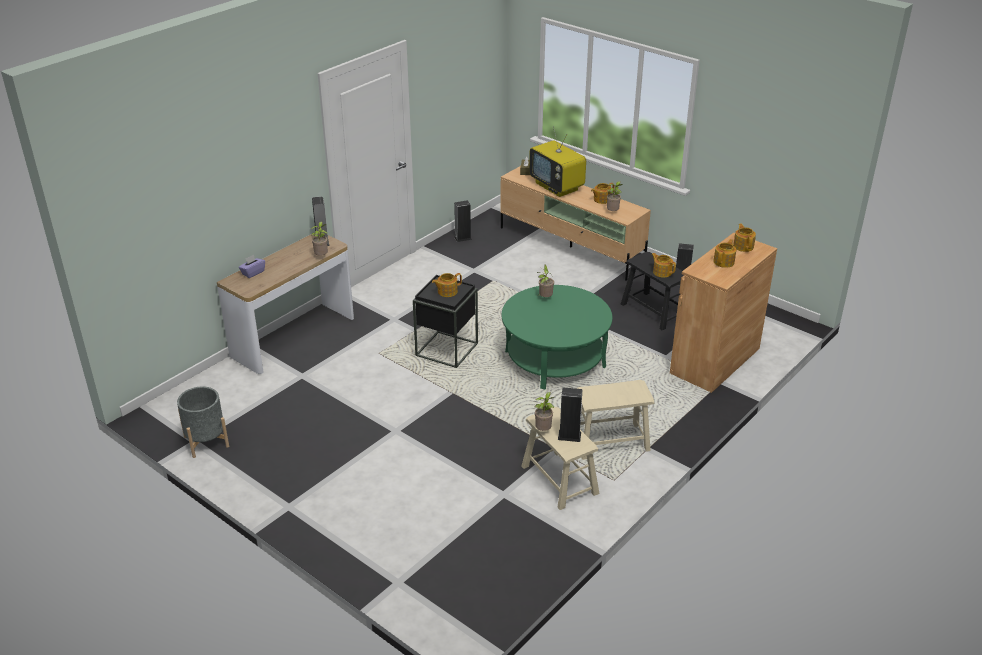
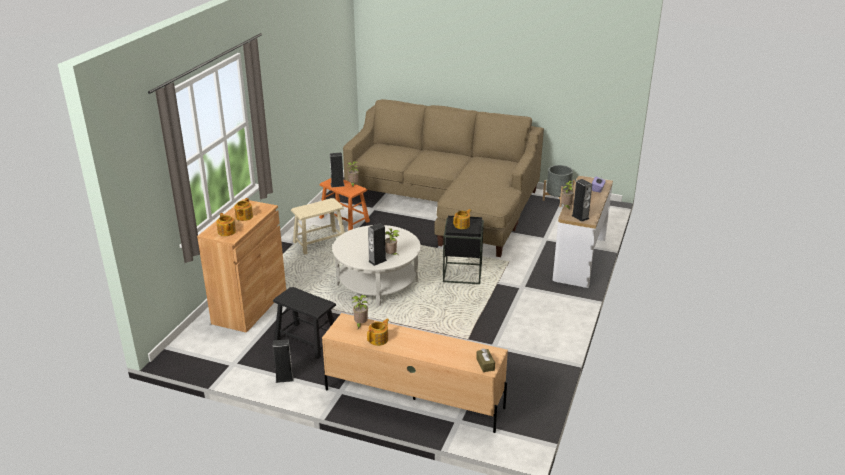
camera: 160 degrees right, 5 degrees down
(375, 477) = (449, 203): none -> beige sofa
(462, 238) = (534, 383): speaker -> speaker (377, 261)
(554, 359) = (377, 283): green coffee table -> white coffee table
(557, 187) = (435, 347): television -> none
(559, 479) = (344, 219): beige stool -> orange stool
(662, 272) = (299, 297): teapot -> none

